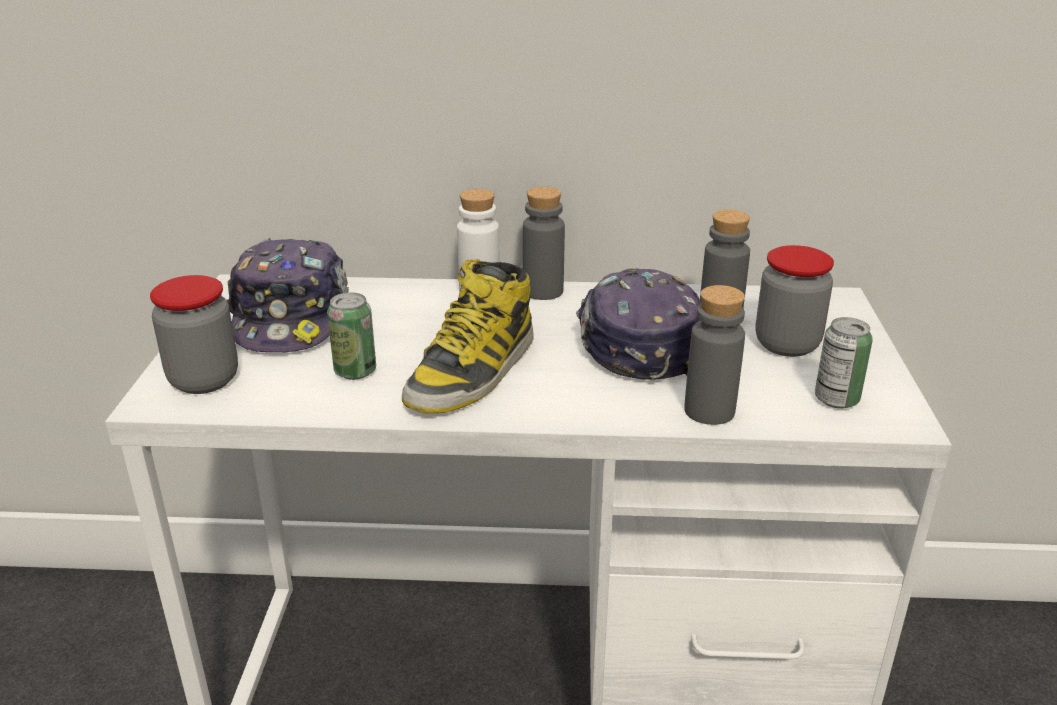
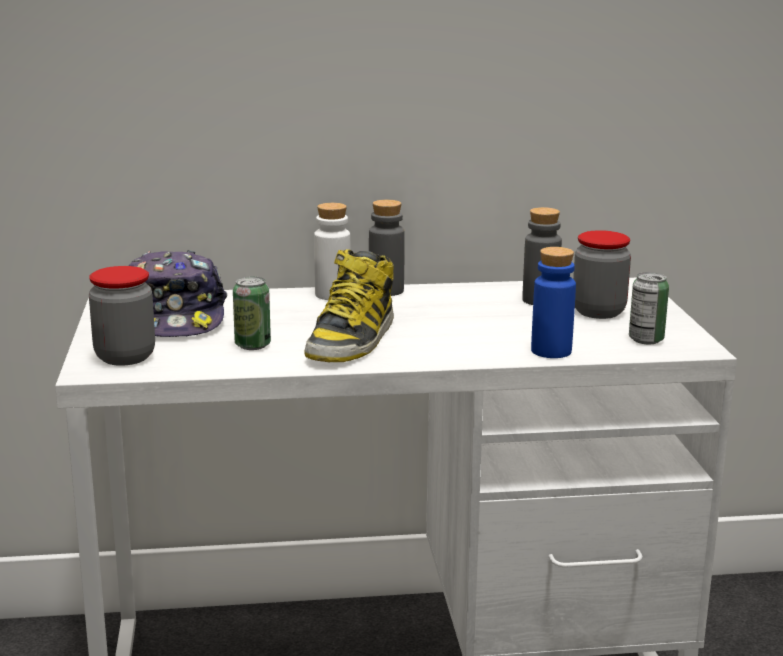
camera: 10 degrees left, 10 degrees down
(637, 344) = (479, 317): cap -> none
(709, 411) = (551, 351): grey bottle -> blue bottle

